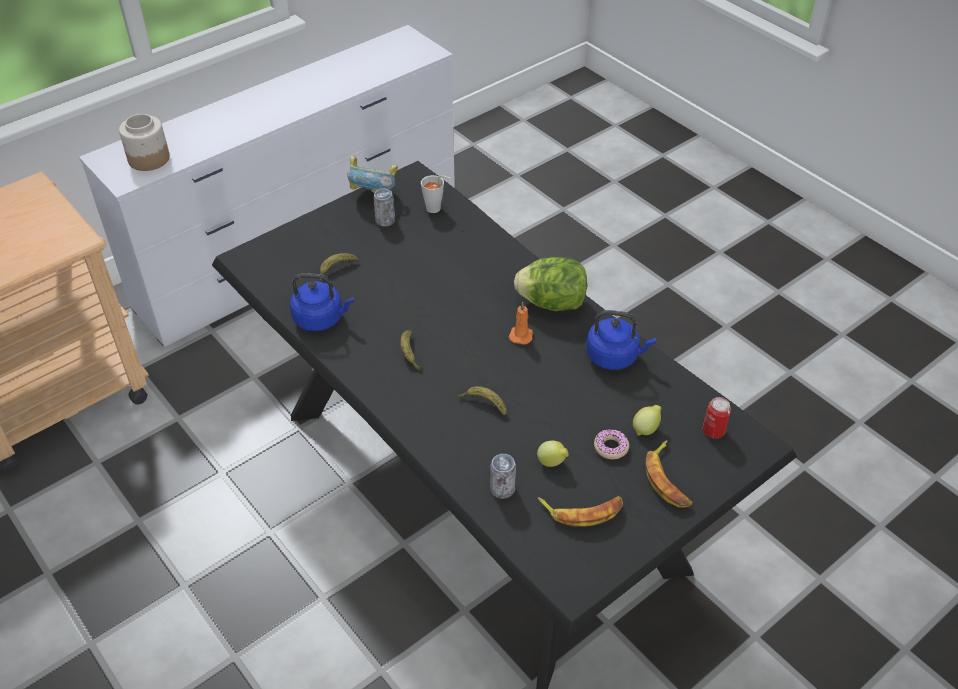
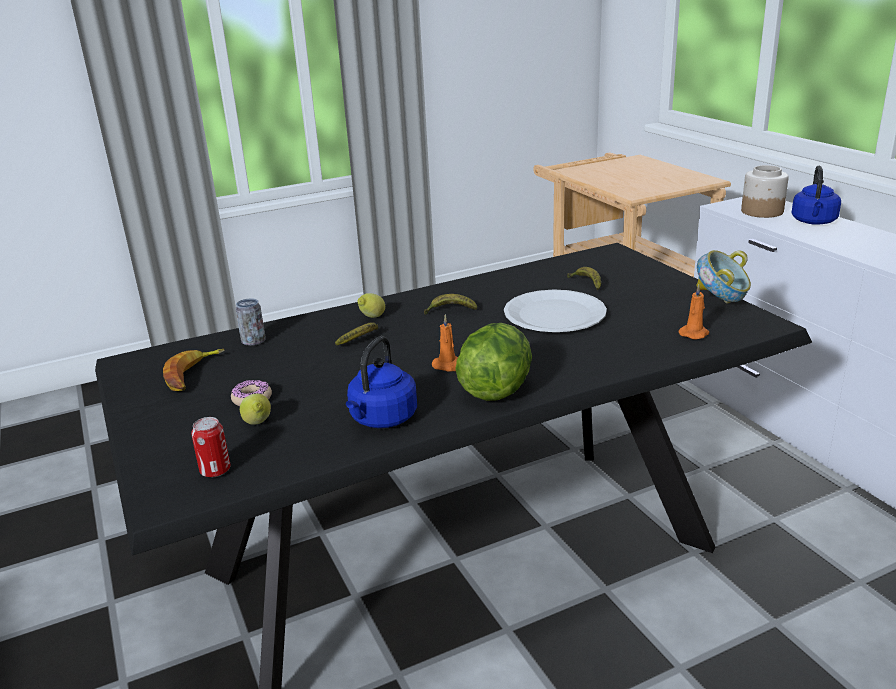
camera: 105 degrees right, 20 degrees down
(321, 319) = (516, 278): blue kettle -> blue kettle (814, 222)
(385, 221) = (670, 306): can -> none
(409, 284) = (555, 314): none -> white plate
(436, 209) = (694, 333): grey cup -> orange candle
(552, 462) = (261, 366): lemon -> lemon (371, 318)
(668, 479) = (180, 426): banana -> none

